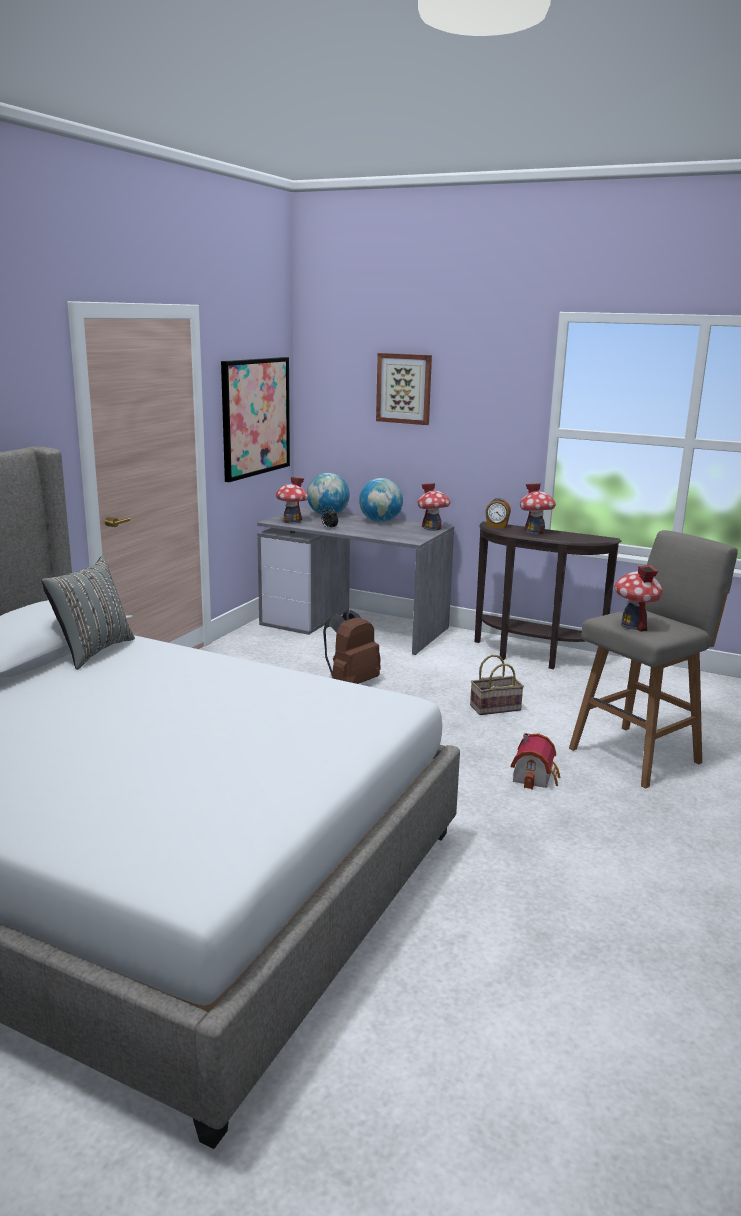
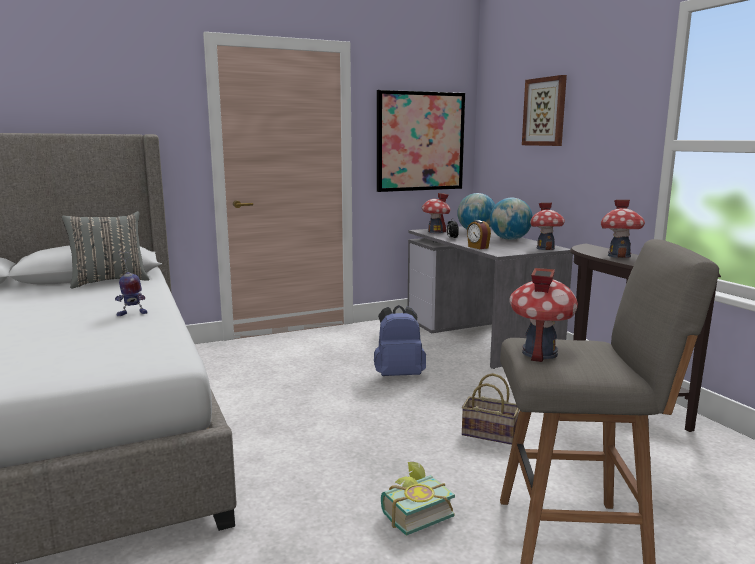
camera: 40 degrees right, 5 degrees down
(244, 676) = (132, 314): none -> toy robot
(351, 682) = (398, 375): brown backpack -> blue backpack
(497, 526) = (587, 247): alarm clock -> alarm clock (477, 247)
(535, 776) = (413, 513): toy house -> book

